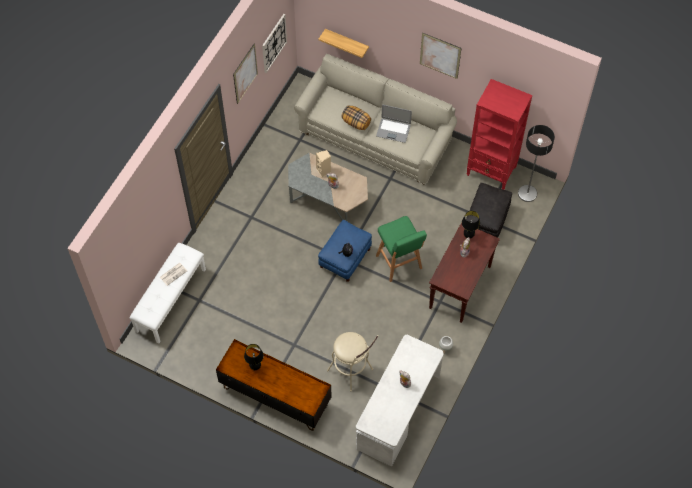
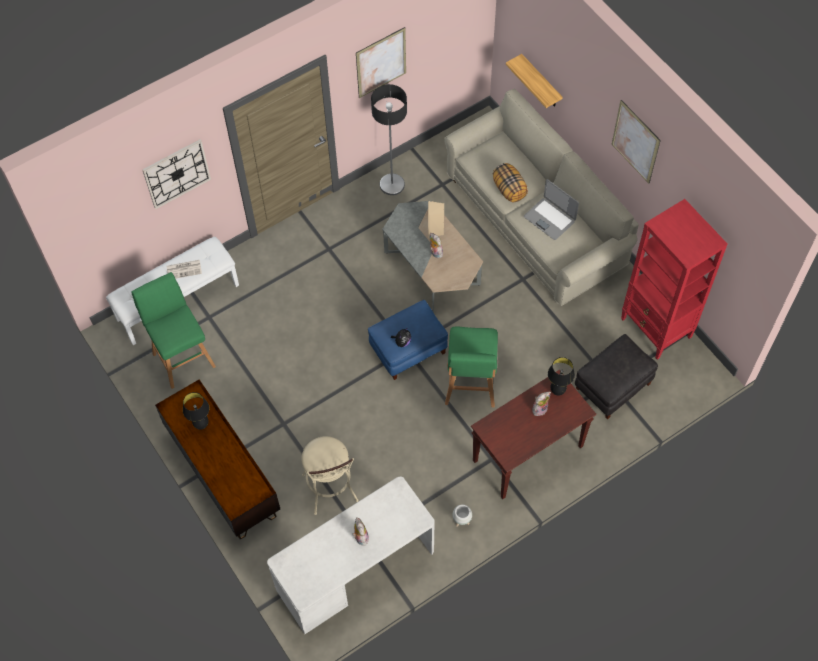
camera: 30 degrees right, 0 degrees up
(199, 335) = (183, 358): none -> green stool
(274, 43) = (445, 44): wall clock -> wall clock (176, 173)
(527, 193) = (686, 377): floor lamp -> floor lamp (392, 184)

